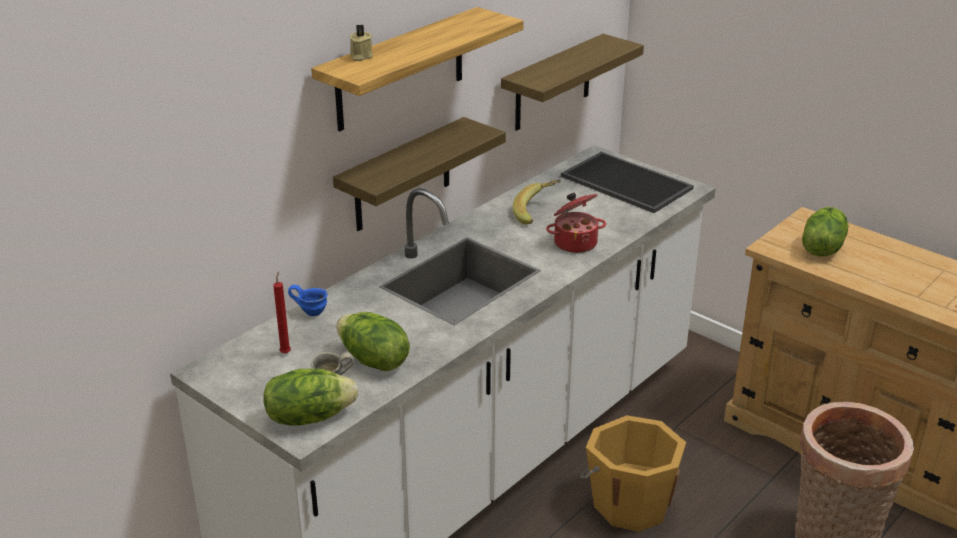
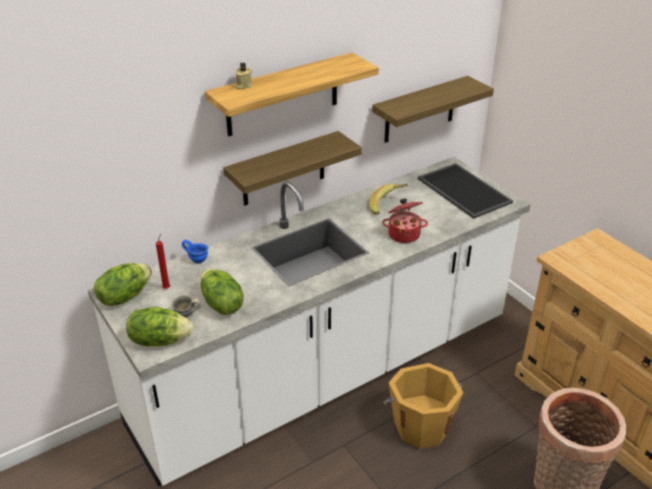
camera: 15 degrees right, 5 degrees up
(821, 248) = (597, 265): lettuce -> lettuce (124, 296)

